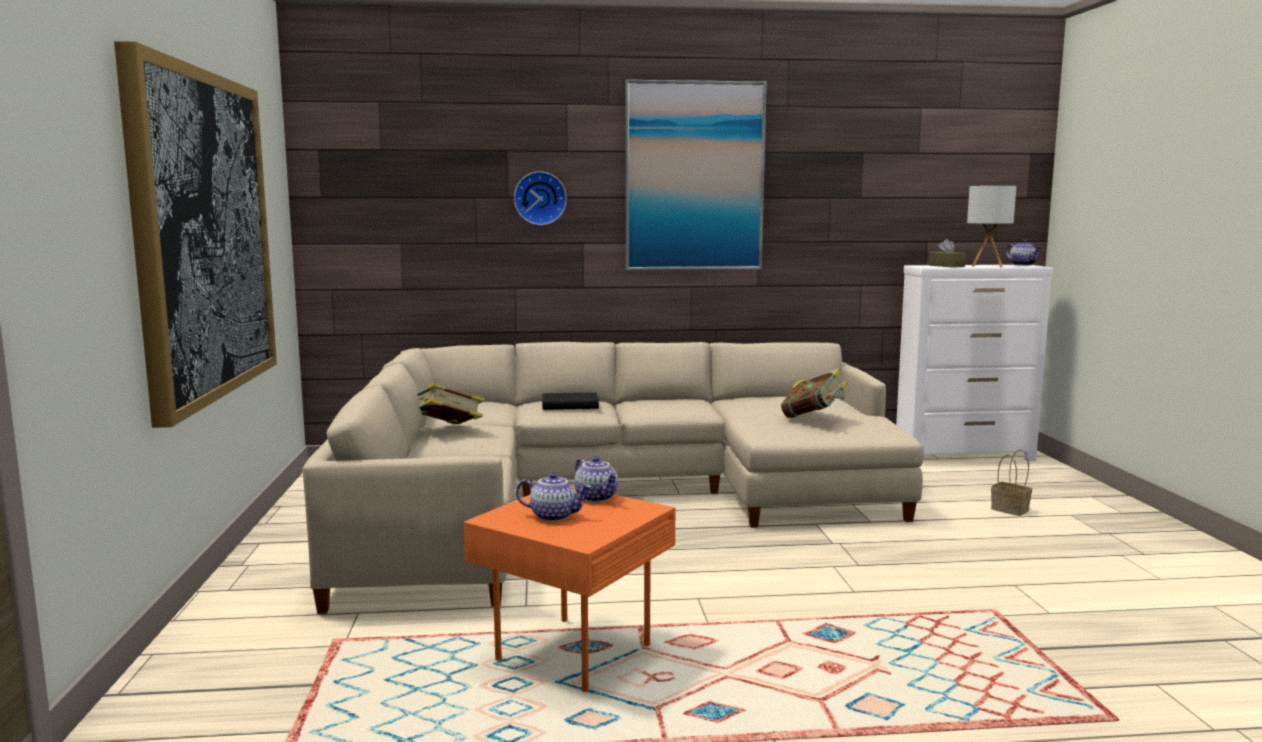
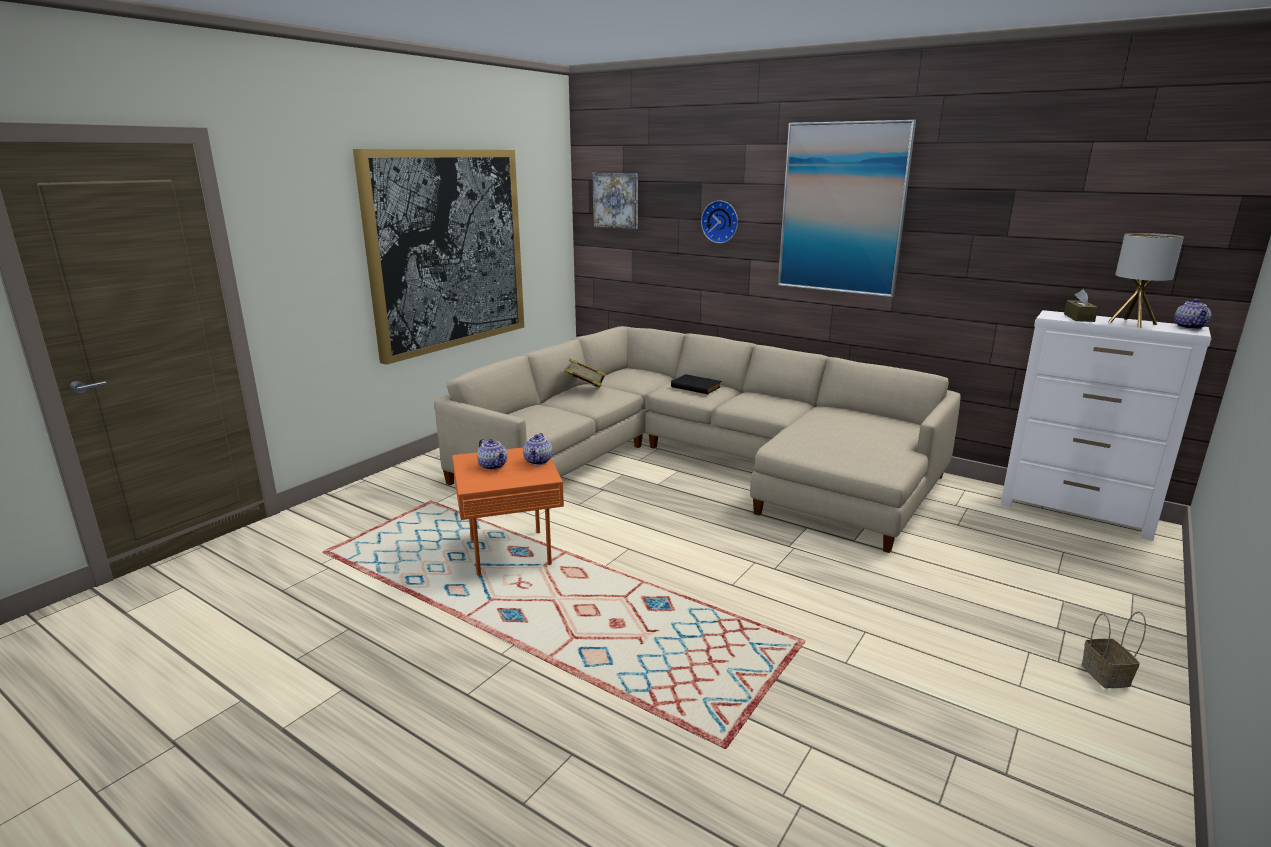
camera: 40 degrees right, 10 degrees up
(372, 177) = (616, 200): none -> picture
(813, 417) = (841, 440): book -> none
(1011, 510) = (1008, 575): basket -> basket (1107, 676)

